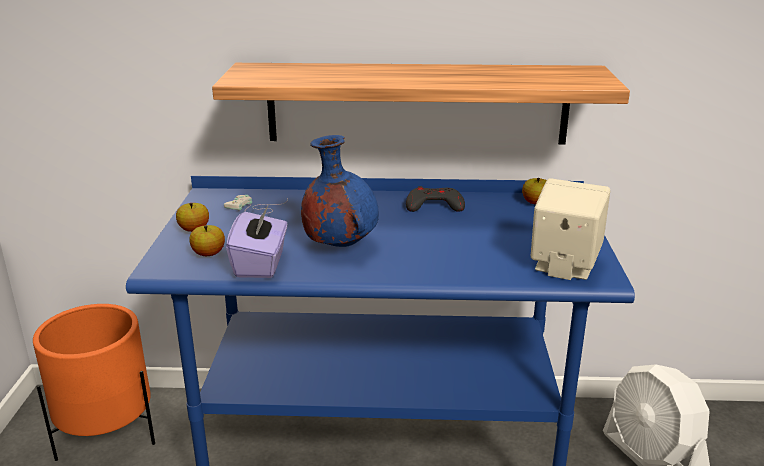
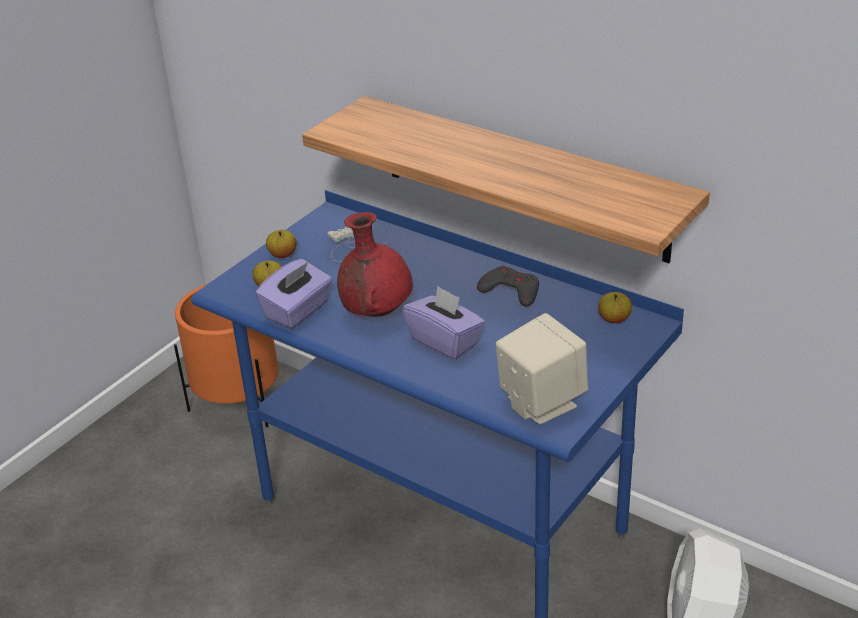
camera: 35 degrees right, 10 degrees up
(339, 245) = (377, 312): blue vase -> red vase
(427, 248) = (445, 341): none -> purple tissue box

